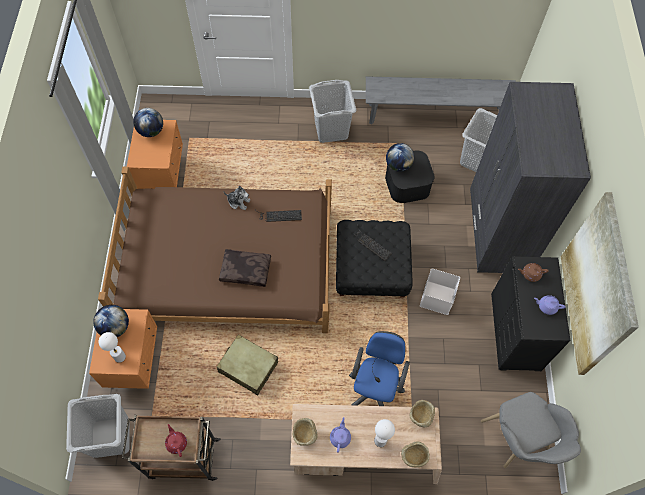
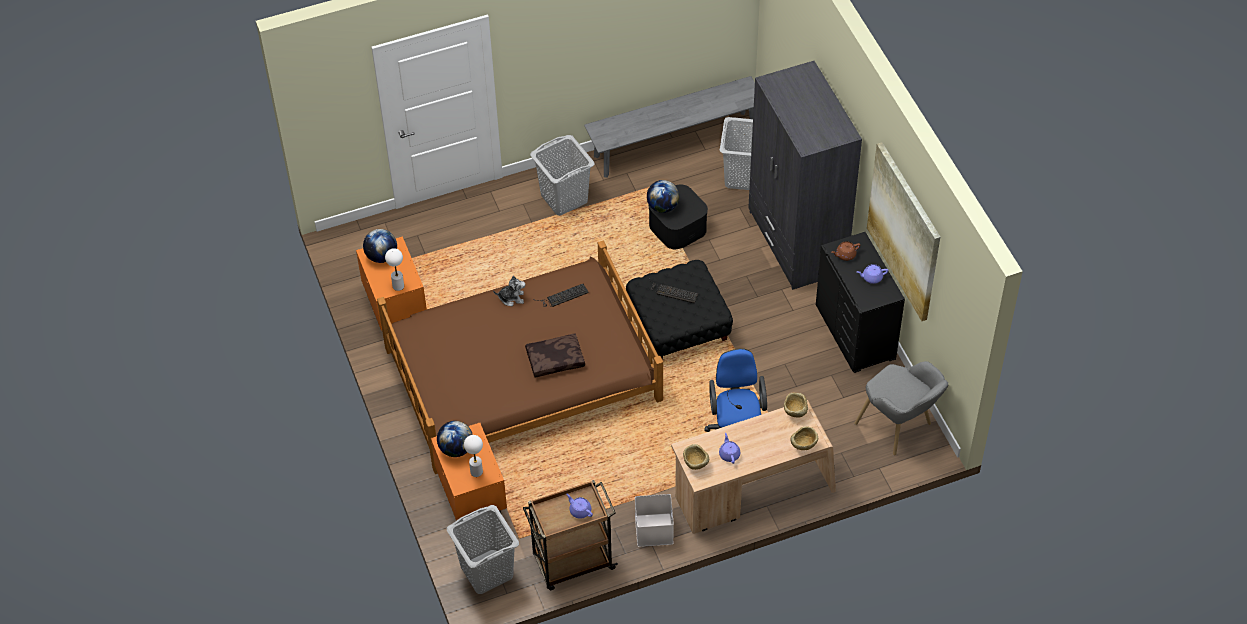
camera: 20 degrees left, 10 degrees down
(176, 443) = (580, 510): red teapot -> purple teapot
(248, 367) = (596, 460): beige suitcase -> none
(380, 440) = (767, 443): white table lamp -> white table lamp (398, 286)
(437, 298) = (762, 329): white storage box -> white storage box (655, 530)

